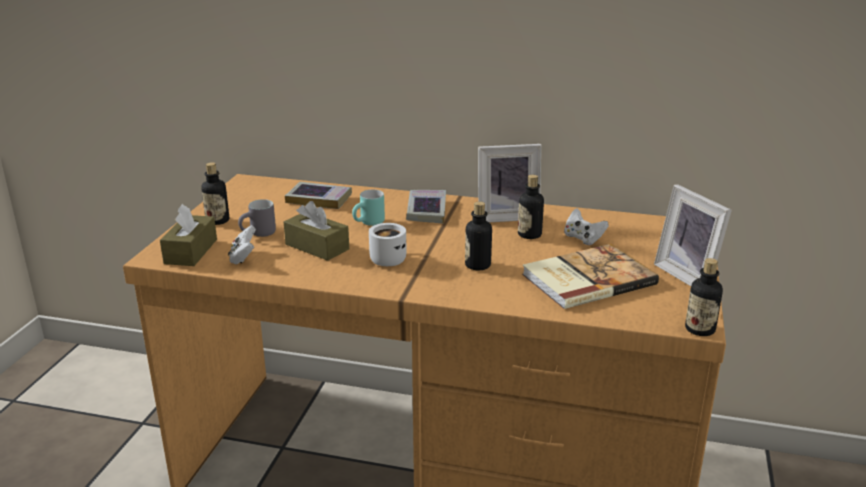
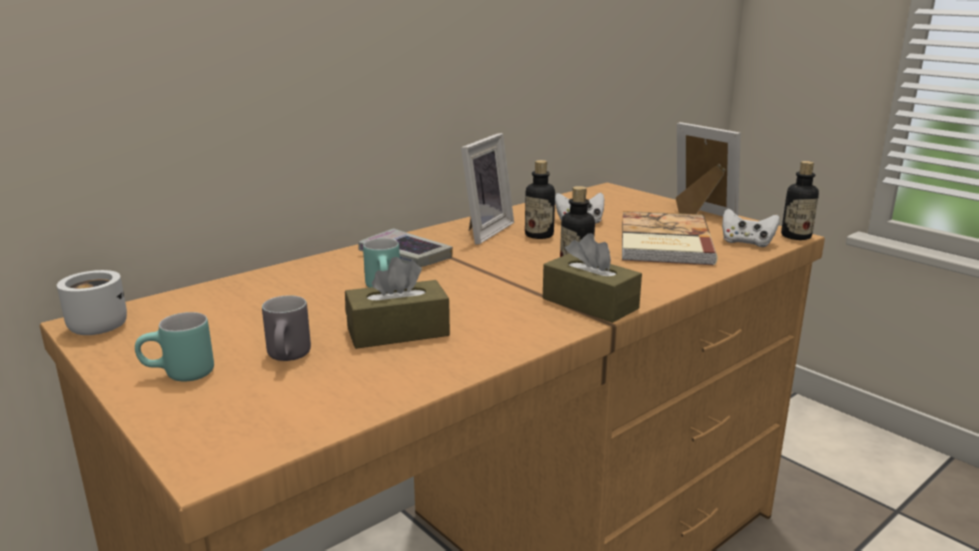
camera: 55 degrees left, 5 degrees down
(191, 251) = (249, 424): brown tissue box -> brown tissue box (590, 303)
(217, 221) = (179, 376): bottle -> turquoise mug
(243, 257) = (346, 387): white game controller -> white game controller (746, 243)
(319, 199) = (257, 296): book -> none
(387, 259) = (496, 304): white mug -> white mug (93, 326)
(690, 276) = (698, 213): picture frame -> picture frame turned 135 degrees counterclockwise

